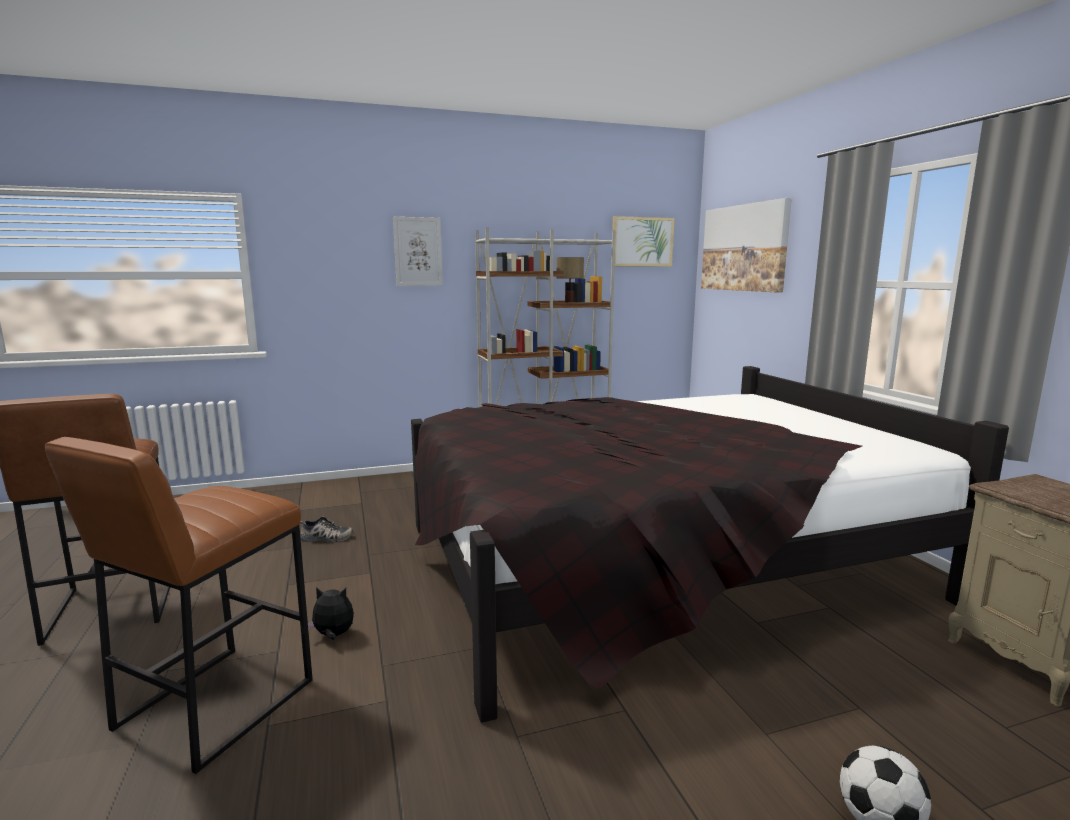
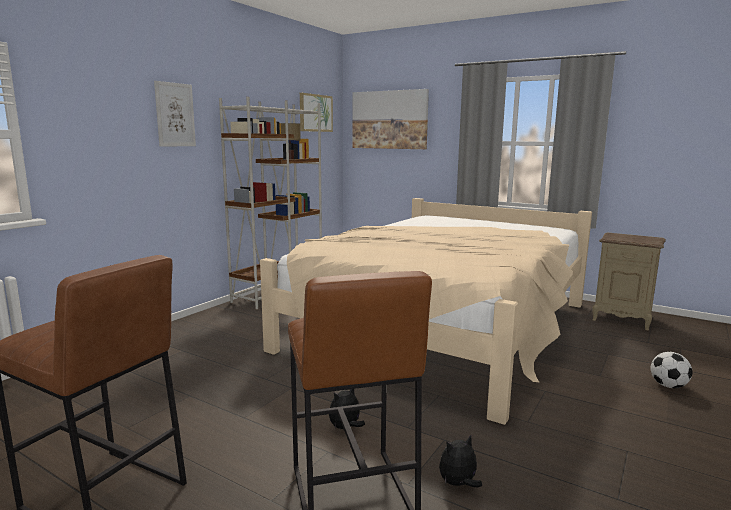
camera: 40 degrees left, 0 degrees up
(302, 757) = (458, 484): none -> plush toy
(325, 538) = (206, 381): shoe -> none
(655, 563) = (443, 326): black bed -> beige bed

